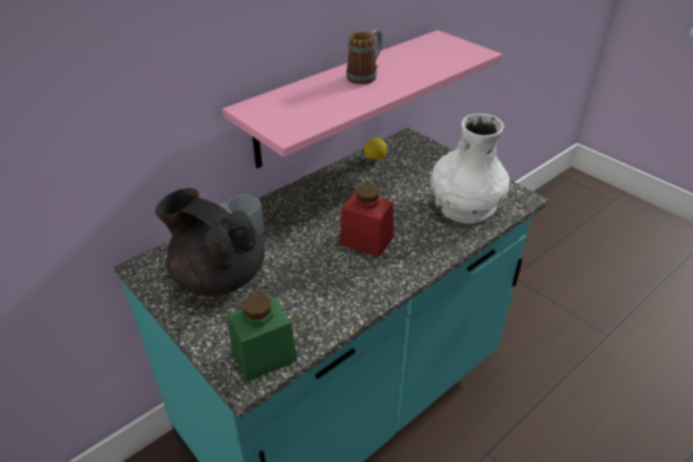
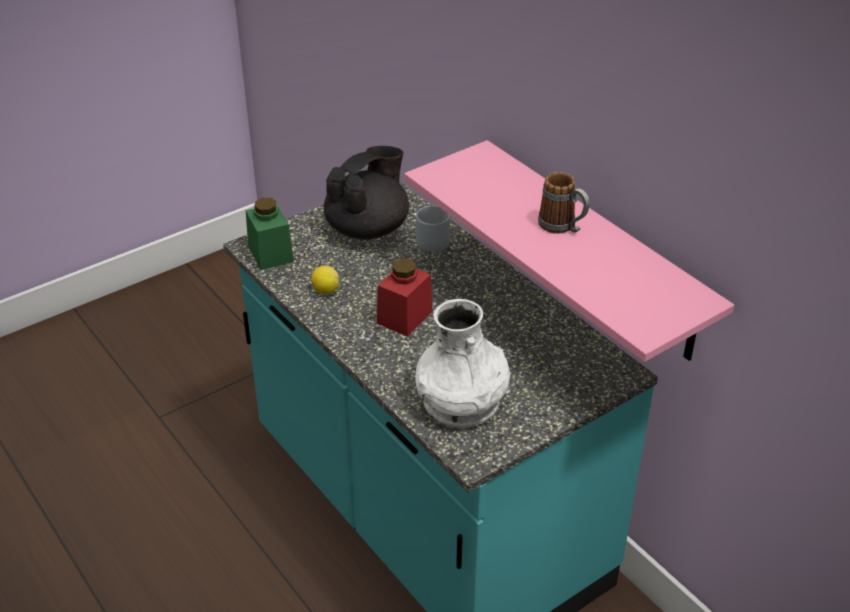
camera: 95 degrees right, 0 degrees up
(374, 158) = (568, 336): lemon -> lemon (326, 290)

